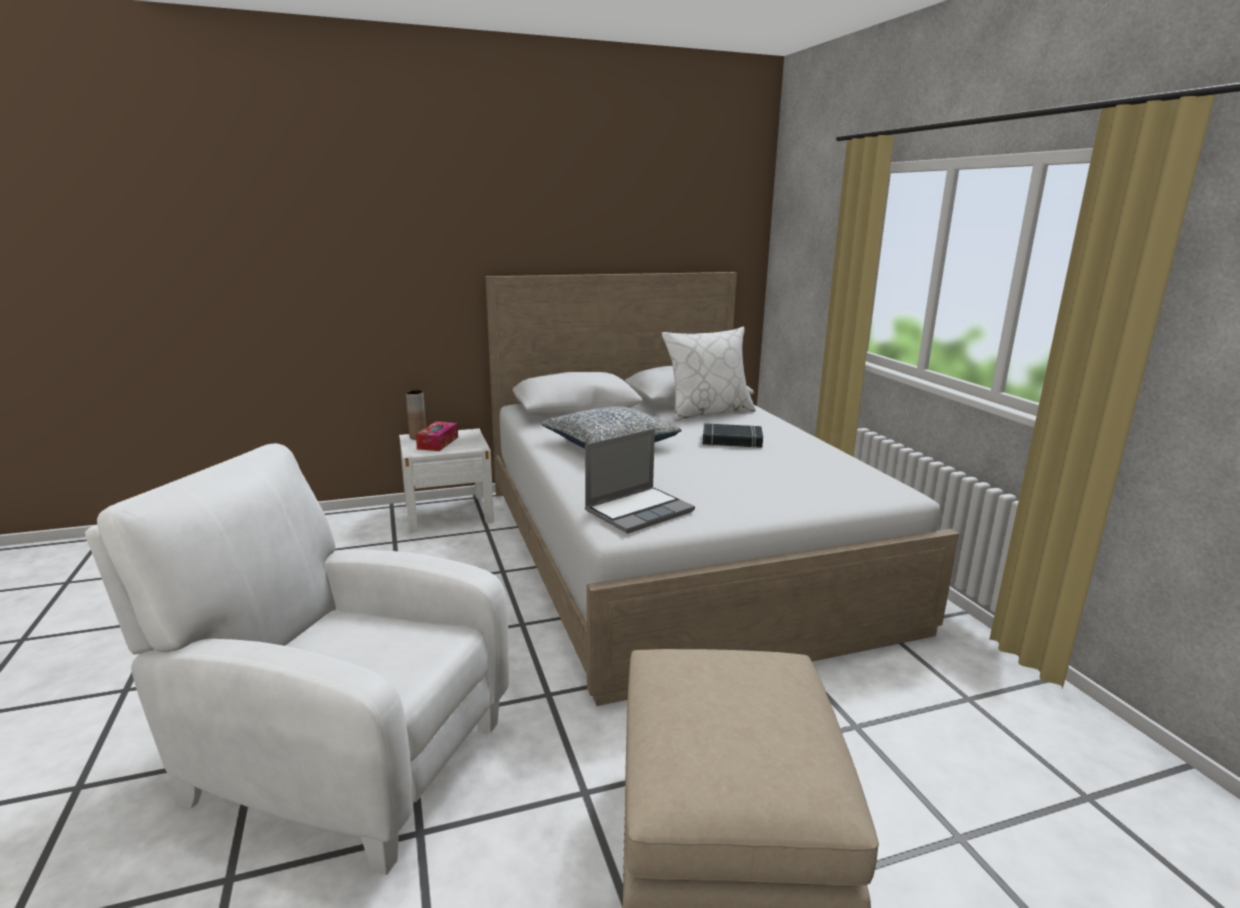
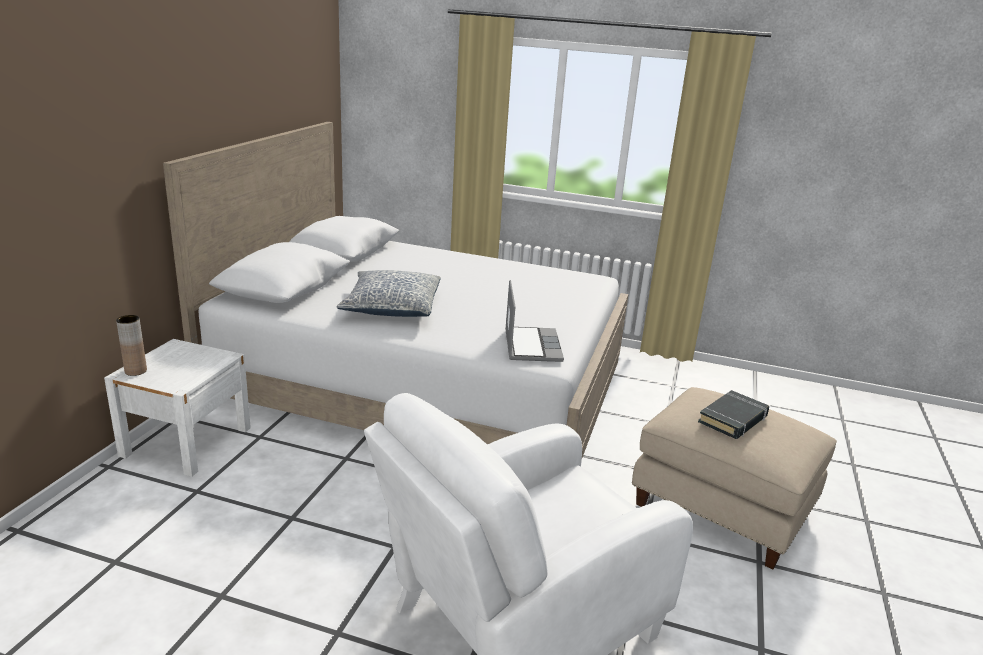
camera: 55 degrees left, 5 degrees up
(438, 443) = (175, 368): tissue box -> none
(707, 412) = (383, 257): white pillow -> none
(732, 441) = (453, 275): black book -> black book (733, 419)

